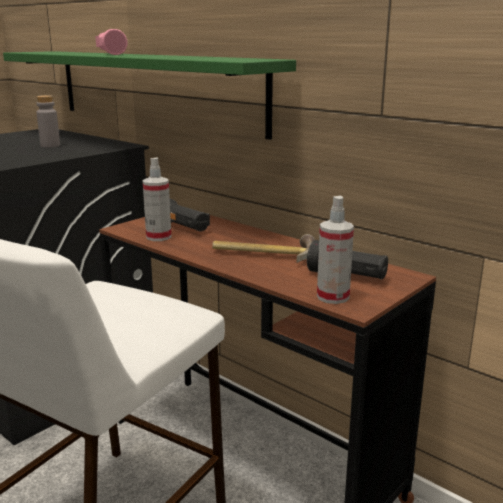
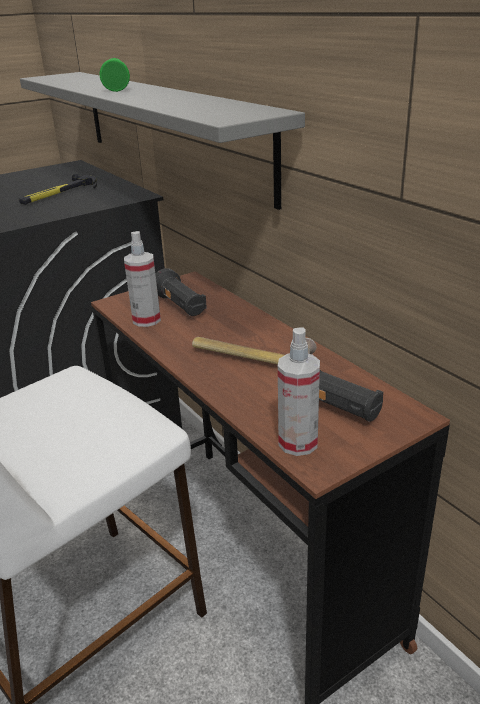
camera: 15 degrees right, 10 degrees up
(50, 146) = (58, 194): grey bottle -> hammer
(110, 54) = (116, 87): pink flashlight -> green flashlight
(153, 89) = (168, 128): green shelf -> grey shelf

